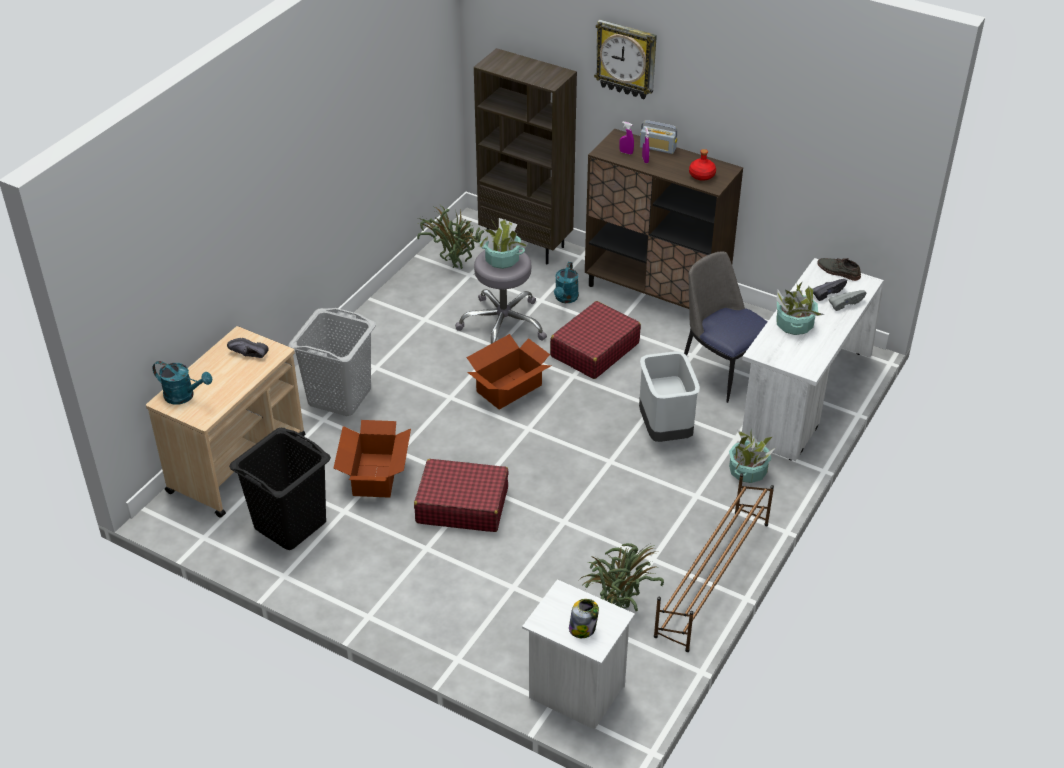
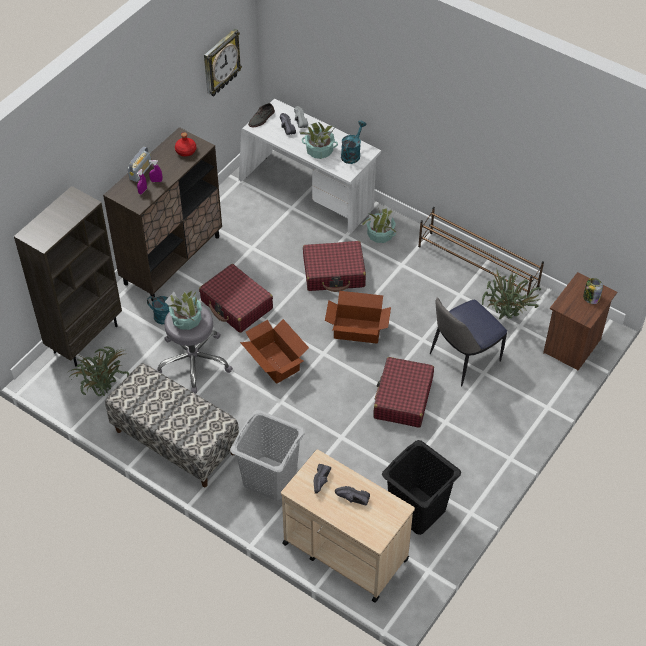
camera: 85 degrees left, 10 degrees up
(184, 396) = (371, 525): turquoise watering can -> turquoise watering can (352, 153)
(220, 380) = (352, 500): none -> black shoe
(374, 475) = (367, 454): cardboard box -> cardboard box (357, 330)
(389, 321) = (175, 442): none -> bench
(575, 693) = (573, 346): white nightstand -> brown nightstand
(626, 59) = (94, 141): wall clock -> wall clock (220, 63)
(665, 430) = (334, 273): grey trash can -> red suitcase
(722, 371) = (274, 233): chair -> chair (463, 359)

